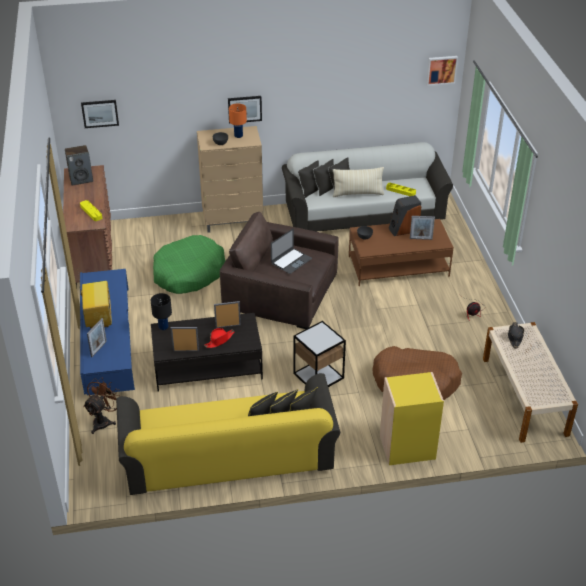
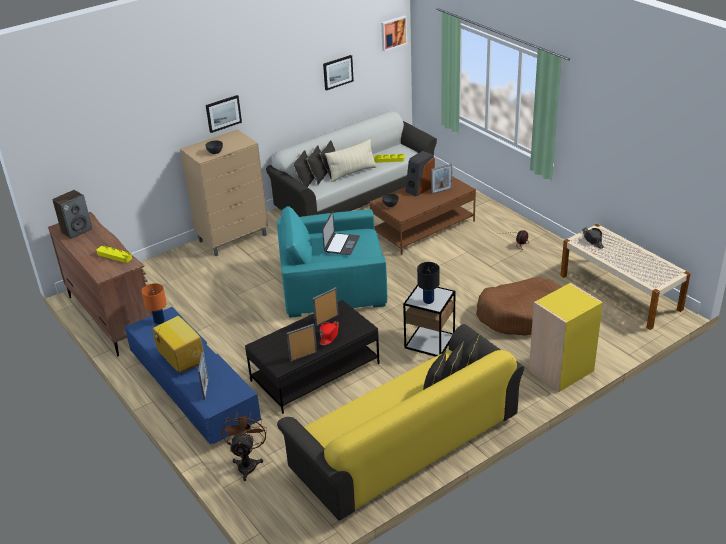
camera: 25 degrees left, 5 degrees down
(100, 113) = (76, 152): picture -> picture (337, 72)
(164, 327) = (262, 344): black table lamp -> black table lamp (429, 301)
(188, 273) = (226, 297): green dog bed -> none
(238, 136) = (227, 142): orange table lamp -> orange table lamp (158, 321)
(280, 293) = (333, 284): brown armchair -> turquoise armchair

